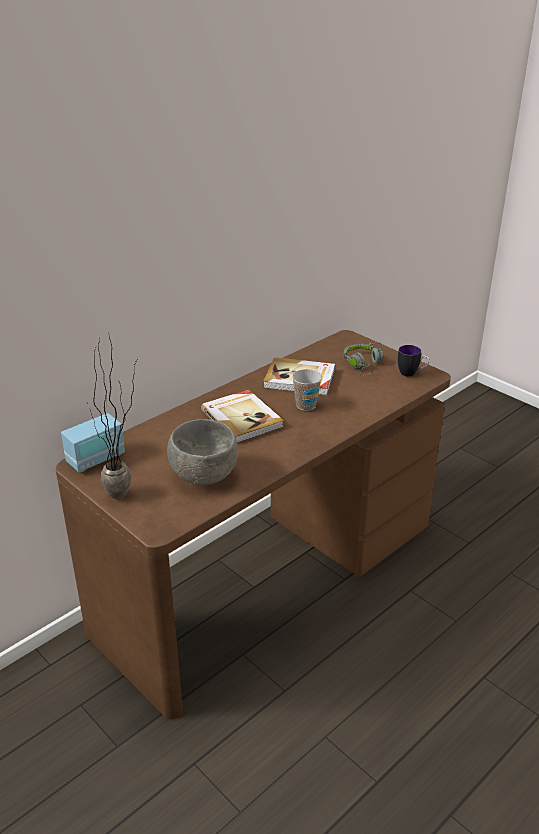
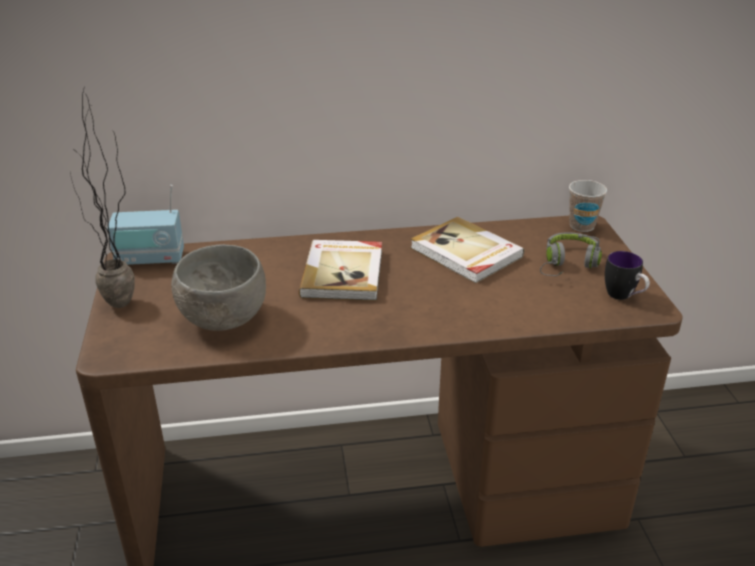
camera: 35 degrees right, 0 degrees up
(306, 405) = (435, 285): cup -> cup (582, 226)

